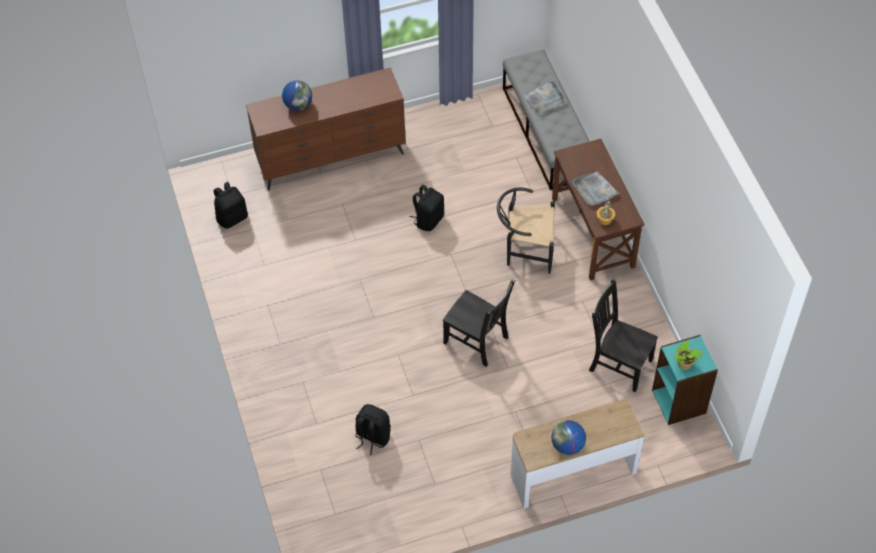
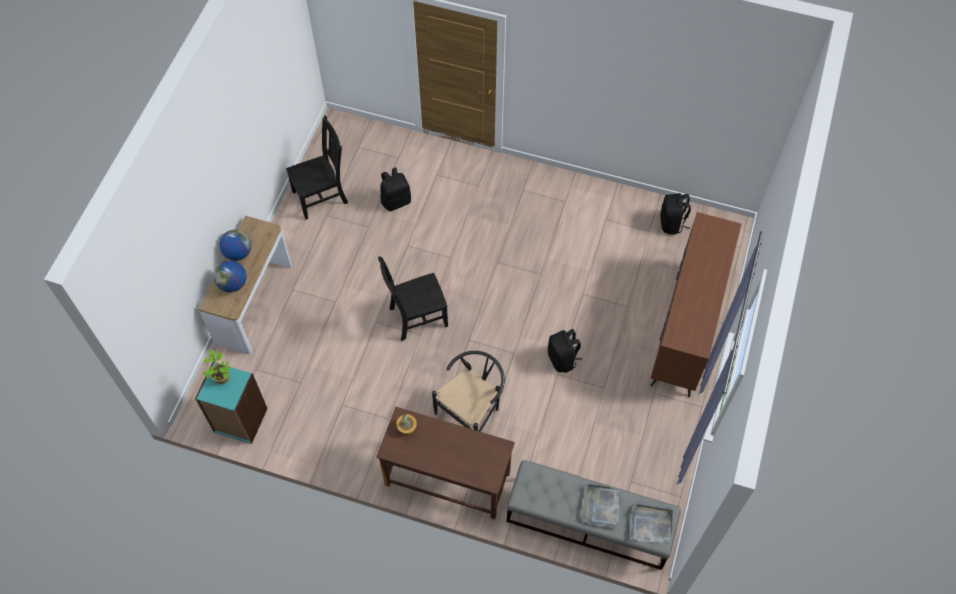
camera: 125 degrees right, 5 degrees up
(298, 105) = (712, 260): globe -> globe (233, 284)
(594, 190) = (444, 443): grey tray -> grey tray (650, 524)
(618, 364) = (310, 402): black chair -> black chair (322, 196)

